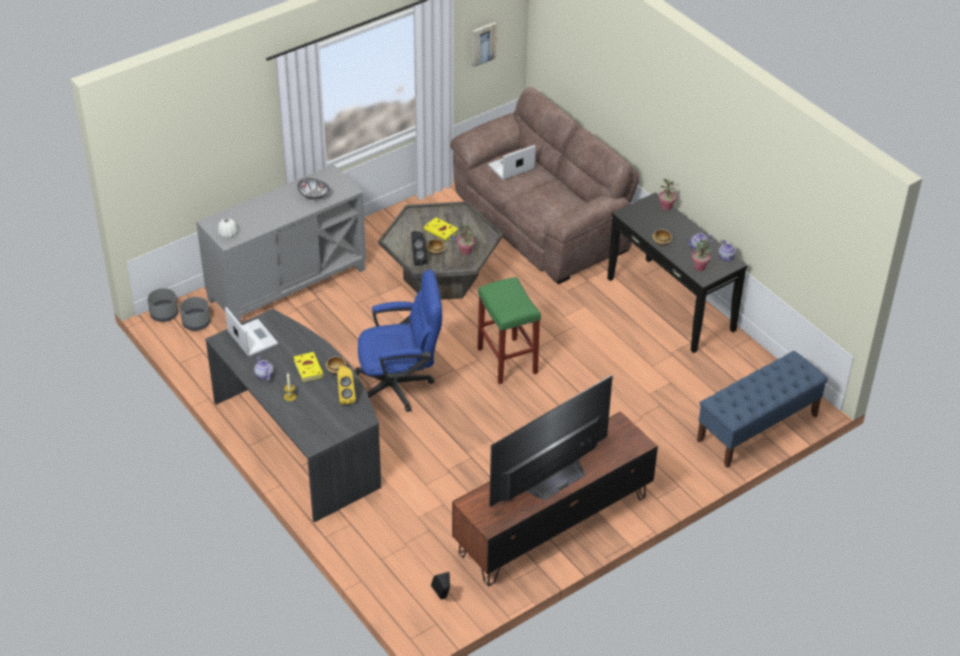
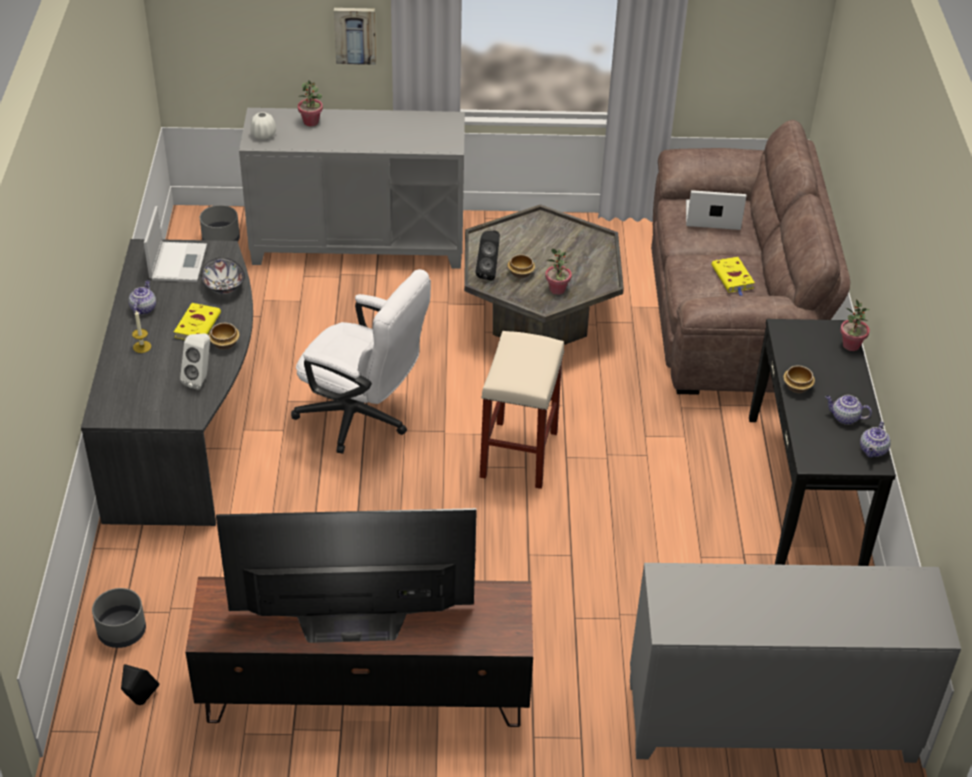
camera: 35 degrees right, 0 degrees up
(164, 314) = (199, 216): grey planter -> grey planter (121, 631)
(313, 195) = (403, 135): bowl -> bowl (223, 286)
(346, 397) = (200, 379): yellow speaker -> white speaker
(400, 385) = (363, 418): blue office chair -> white office chair
(442, 231) = (553, 254): yellow book -> yellow book (733, 278)
(482, 43) = (745, 32): picture -> picture (355, 35)
(508, 361) = (519, 455): green stool -> beige stool
(699, 267) = (820, 444): potted plant -> potted plant (311, 122)
(757, 428) = (770, 722): blue bench -> grey cabinet

